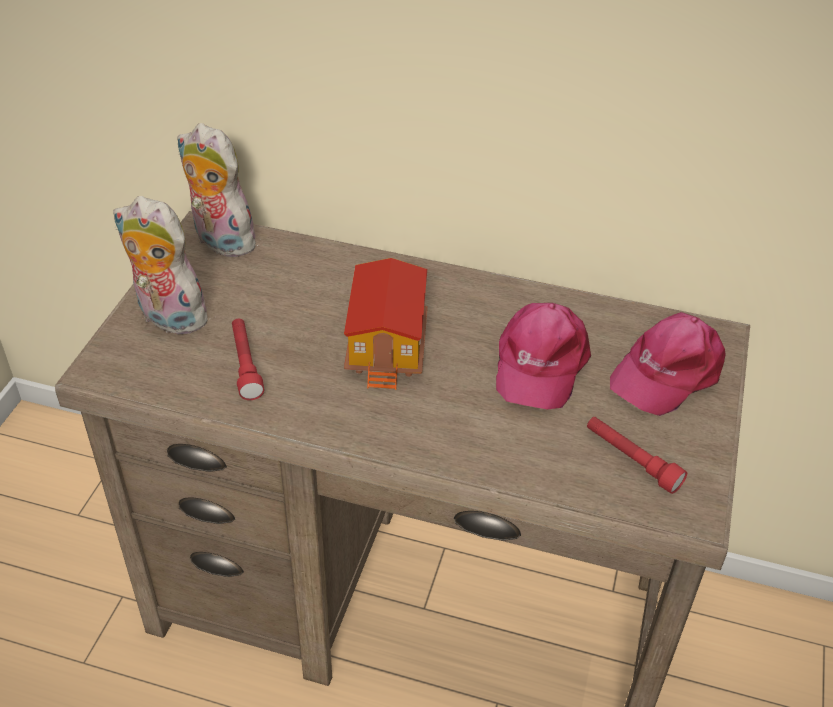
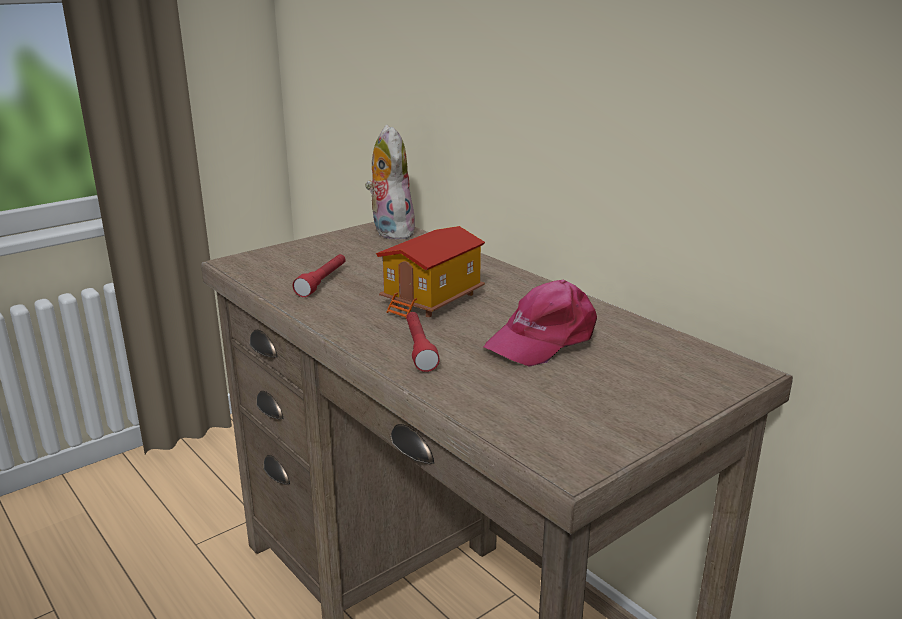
camera: 35 degrees right, 20 degrees down
(167, 318) = (307, 252): plush toy -> none
(631, 460) = (551, 414): red flashlight -> red flashlight (419, 349)
(667, 372) = (659, 376): pink cap -> none

